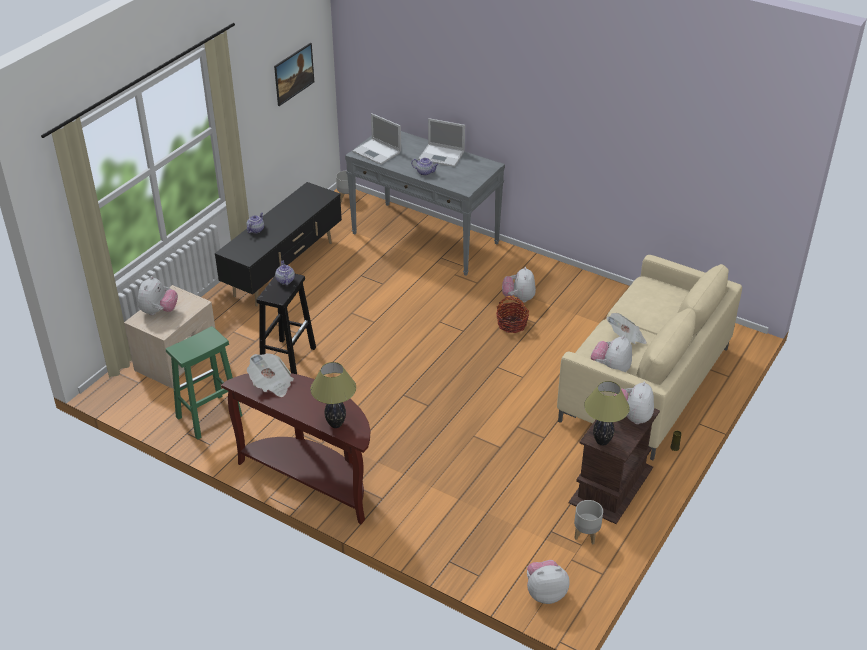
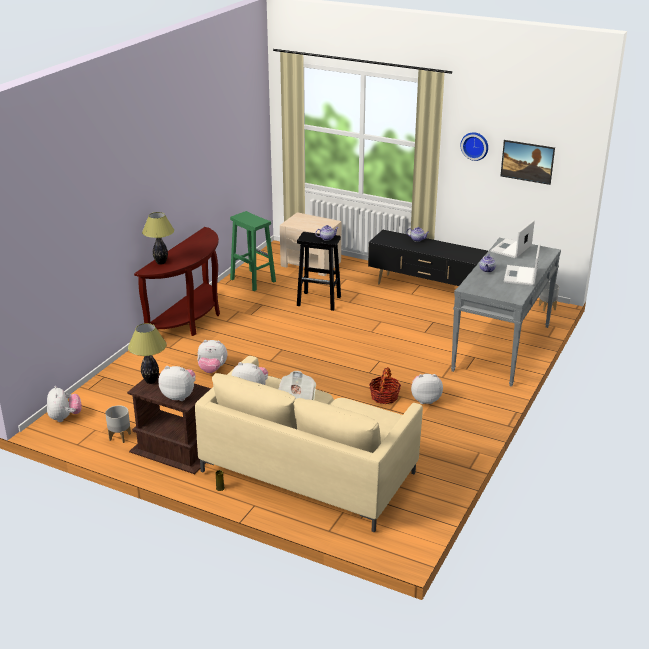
camera: 85 degrees right, 10 degrees down
(159, 311) = (310, 220): plush toy -> plush toy (212, 369)
(253, 91) = (475, 145): none -> wall clock
(271, 384) = (204, 240): newspaper -> none

